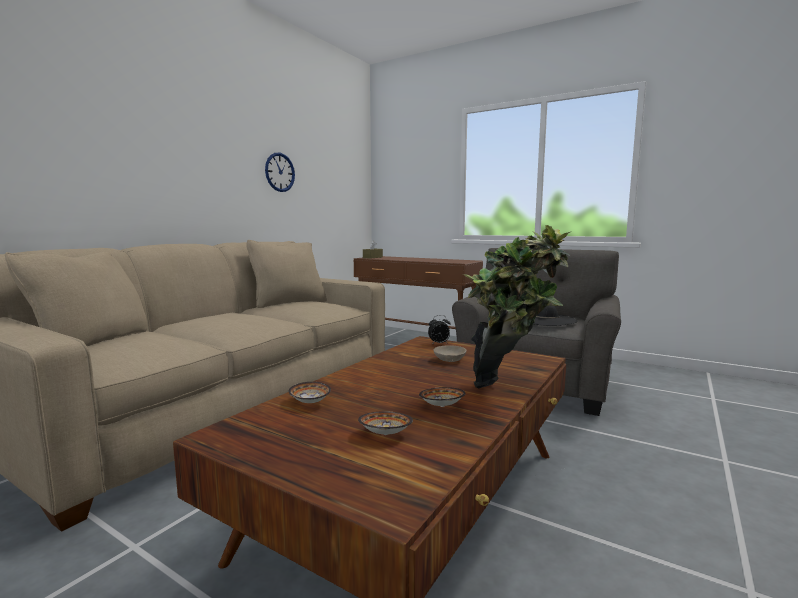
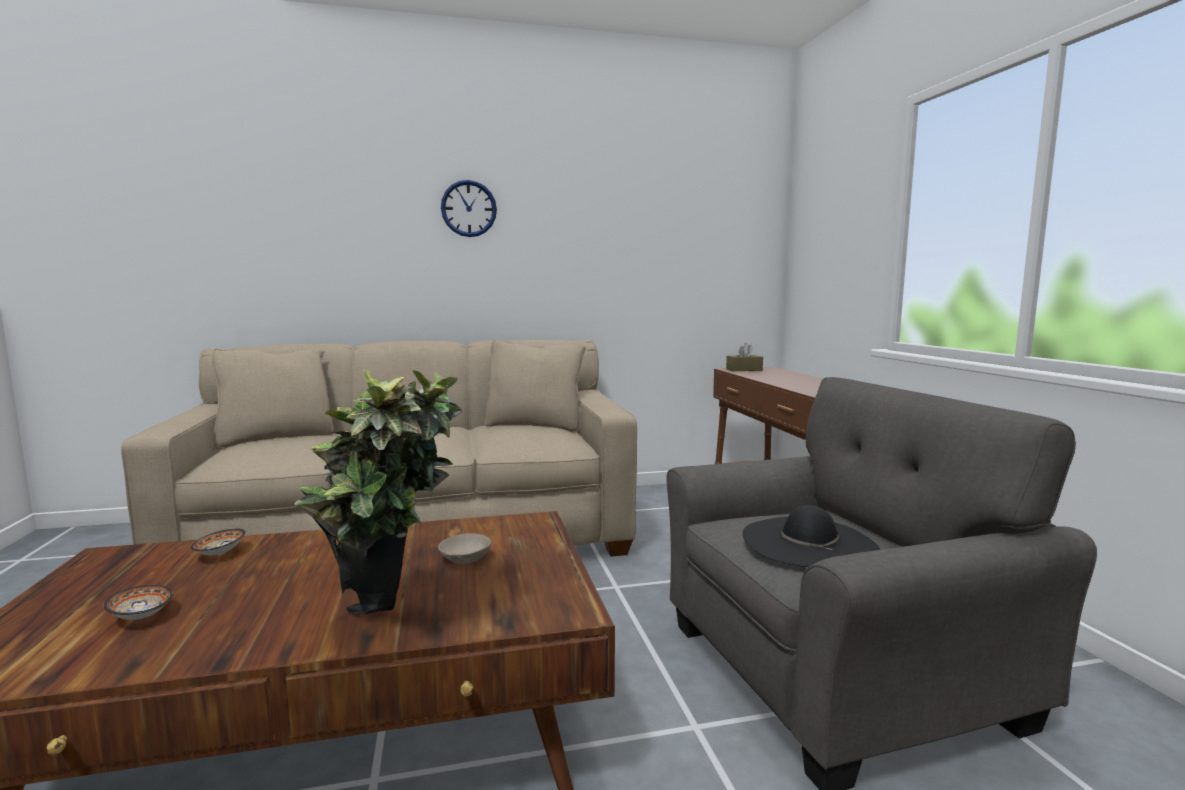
camera: 45 degrees right, 0 degrees up
(280, 172) = (592, 245): wall clock -> wall clock (468, 208)
(439, 343) = (535, 531): alarm clock -> none
(442, 406) = (260, 614): bowl -> none

